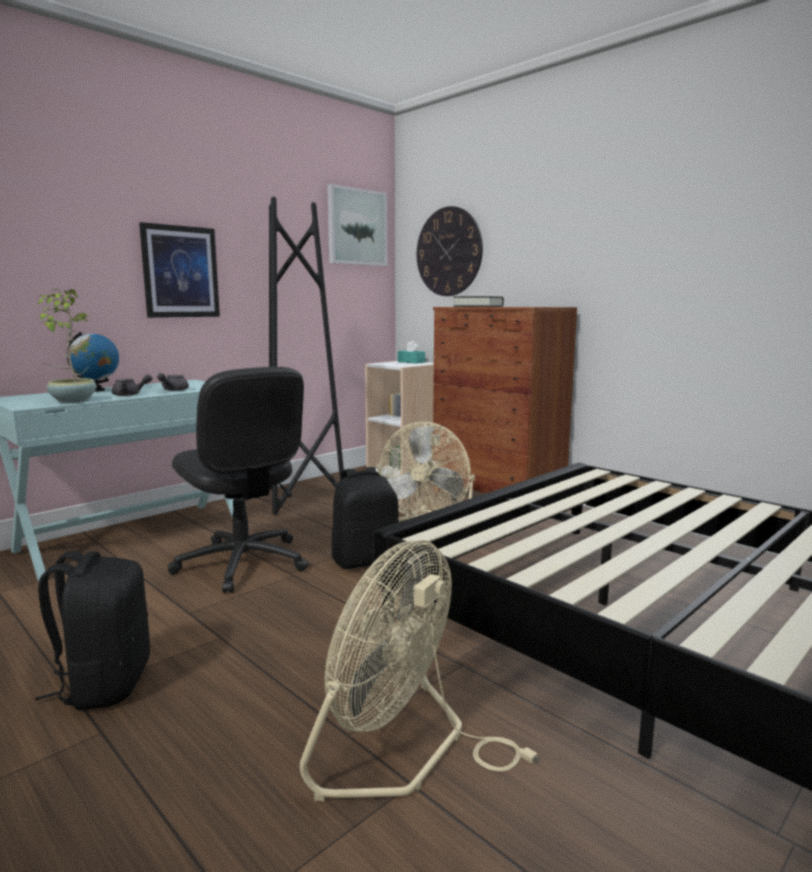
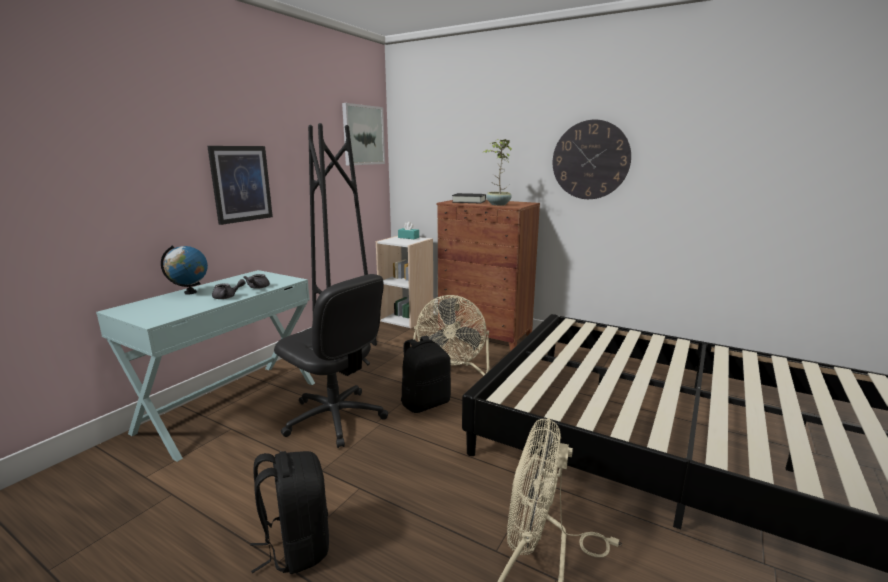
camera: 15 degrees left, 5 degrees up
(72, 401) = (185, 310): potted plant -> potted plant (497, 204)
(449, 252) = (435, 155): wall clock -> wall clock (590, 160)

